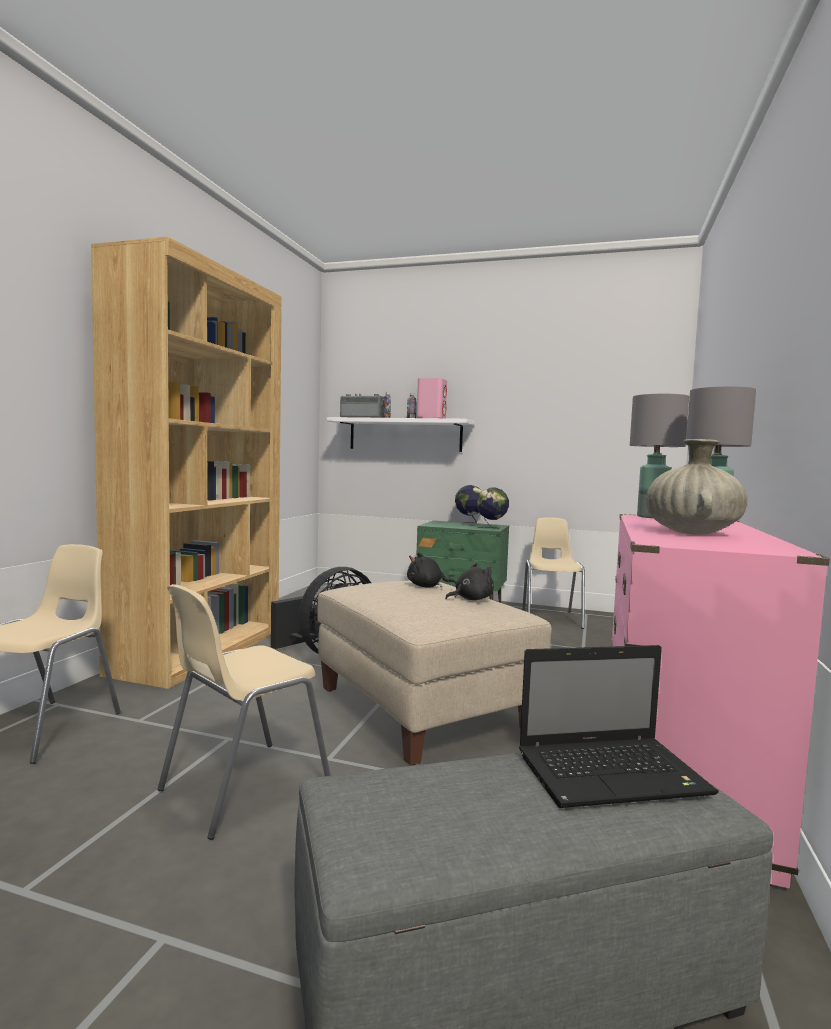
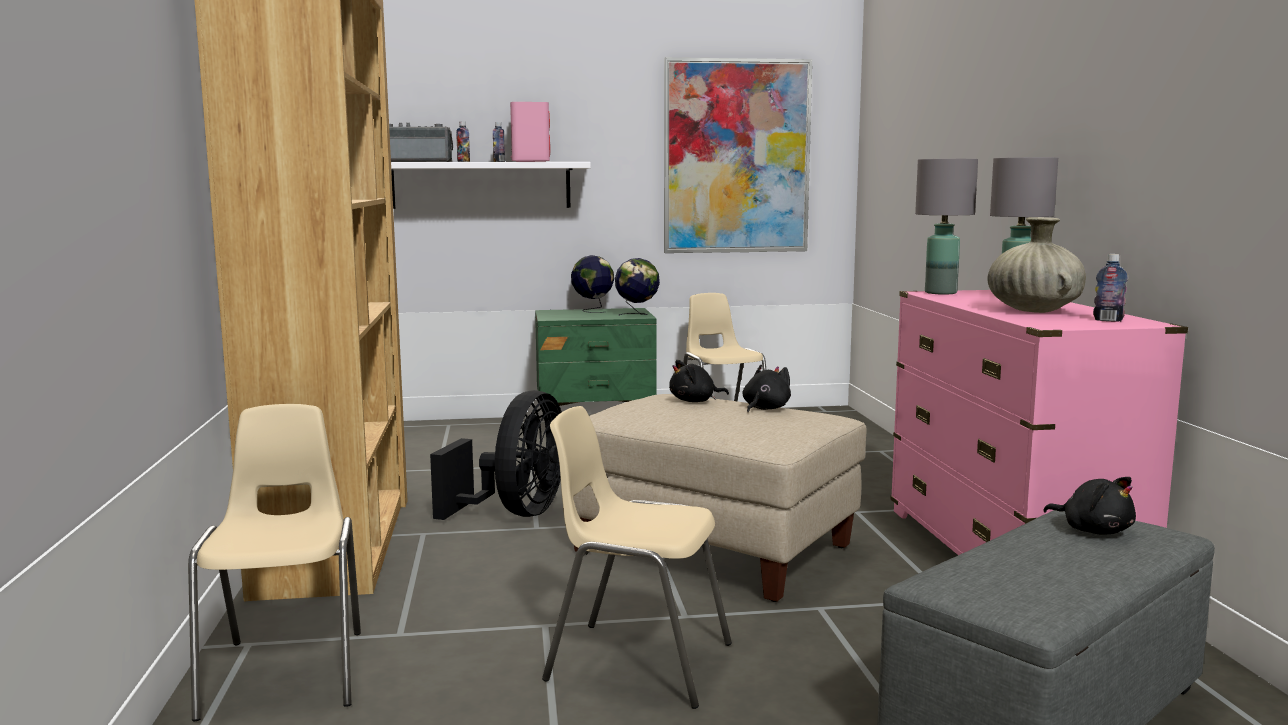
camera: 25 degrees left, 5 degrees up
(243, 787) = (637, 662): beige chair -> beige chair turned 90 degrees clockwise
(585, 418) = (736, 157): none -> picture
(614, 774) = (1093, 530): laptop -> black plush toy
(746, 545) = (1108, 320): none -> bottle

